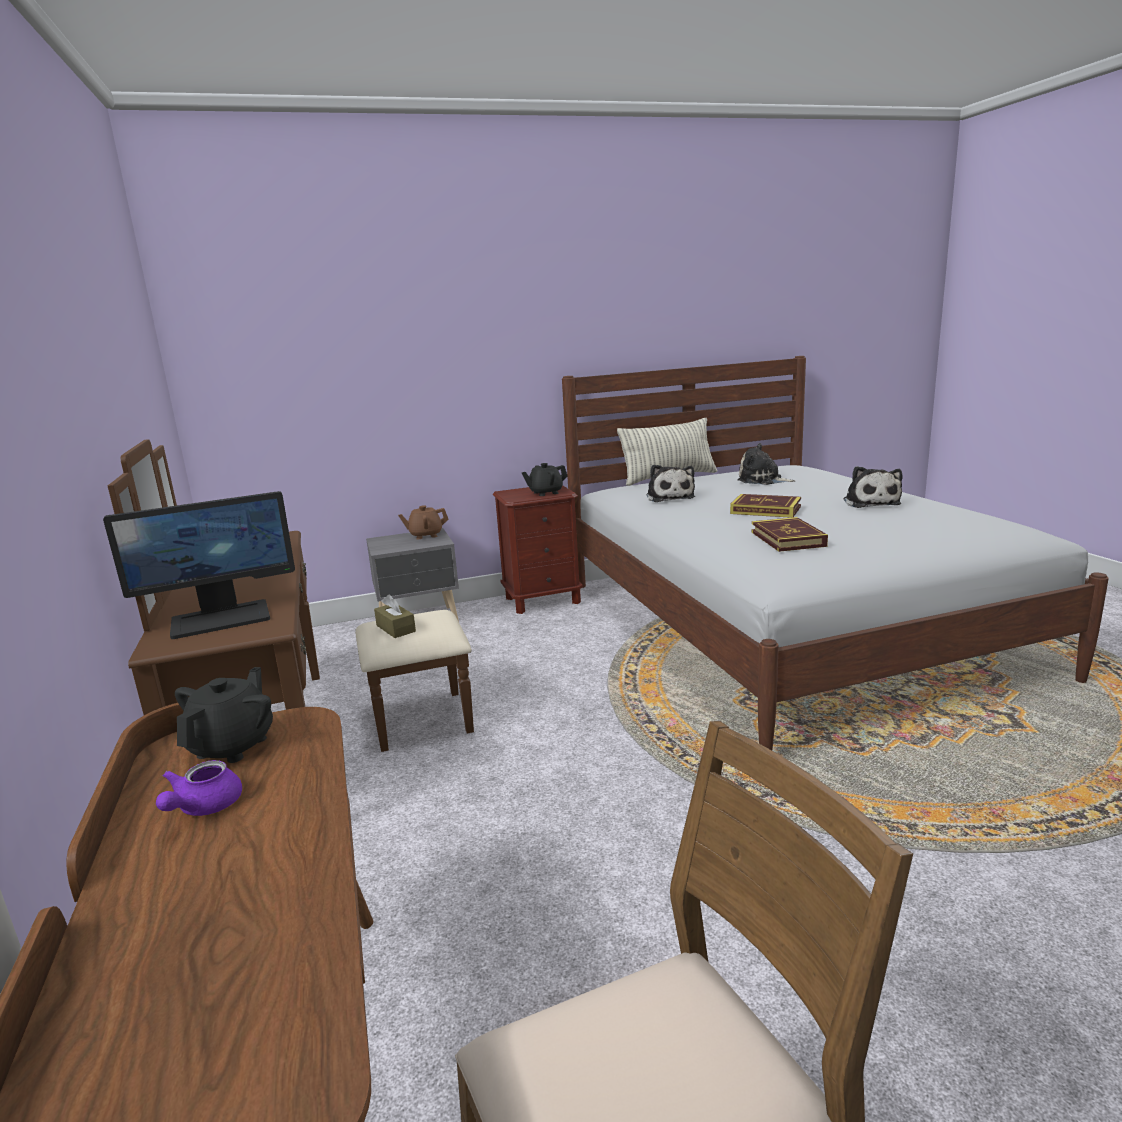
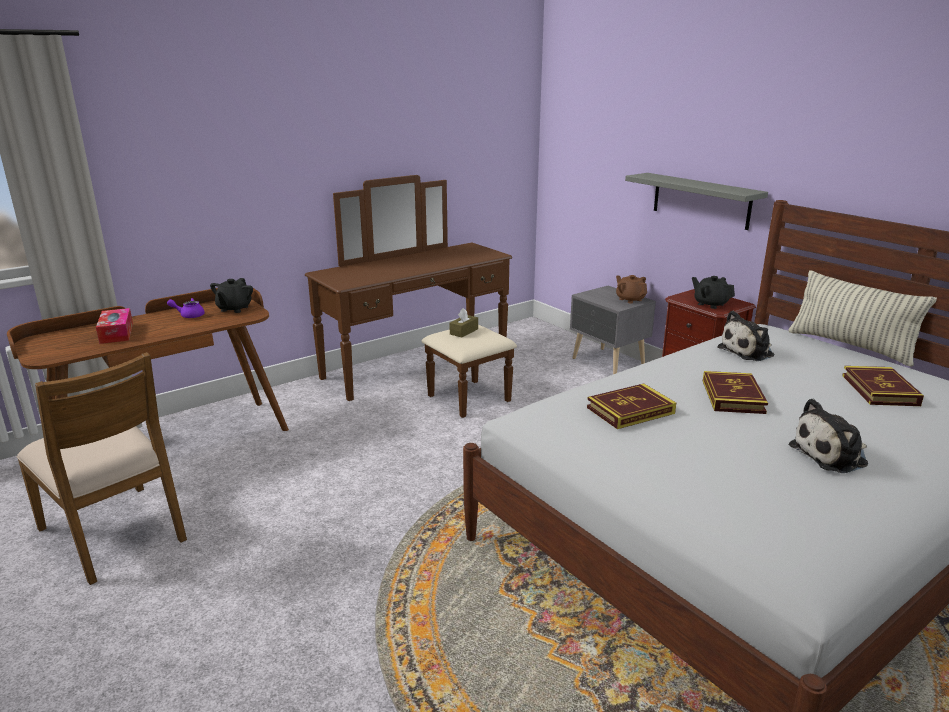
camera: 70 degrees right, 5 degrees up
(207, 936) = (116, 333): none -> tissue box
(221, 618) = (356, 274): monitor -> none
(233, 746) = (234, 309): black teapot -> black teapot turned 105 degrees clockwise
(470, 400) = (701, 200): none -> grey shelf
(762, 480) = (879, 390): plush toy -> book

